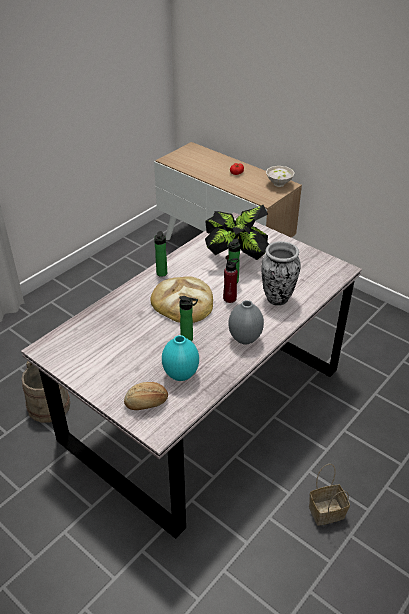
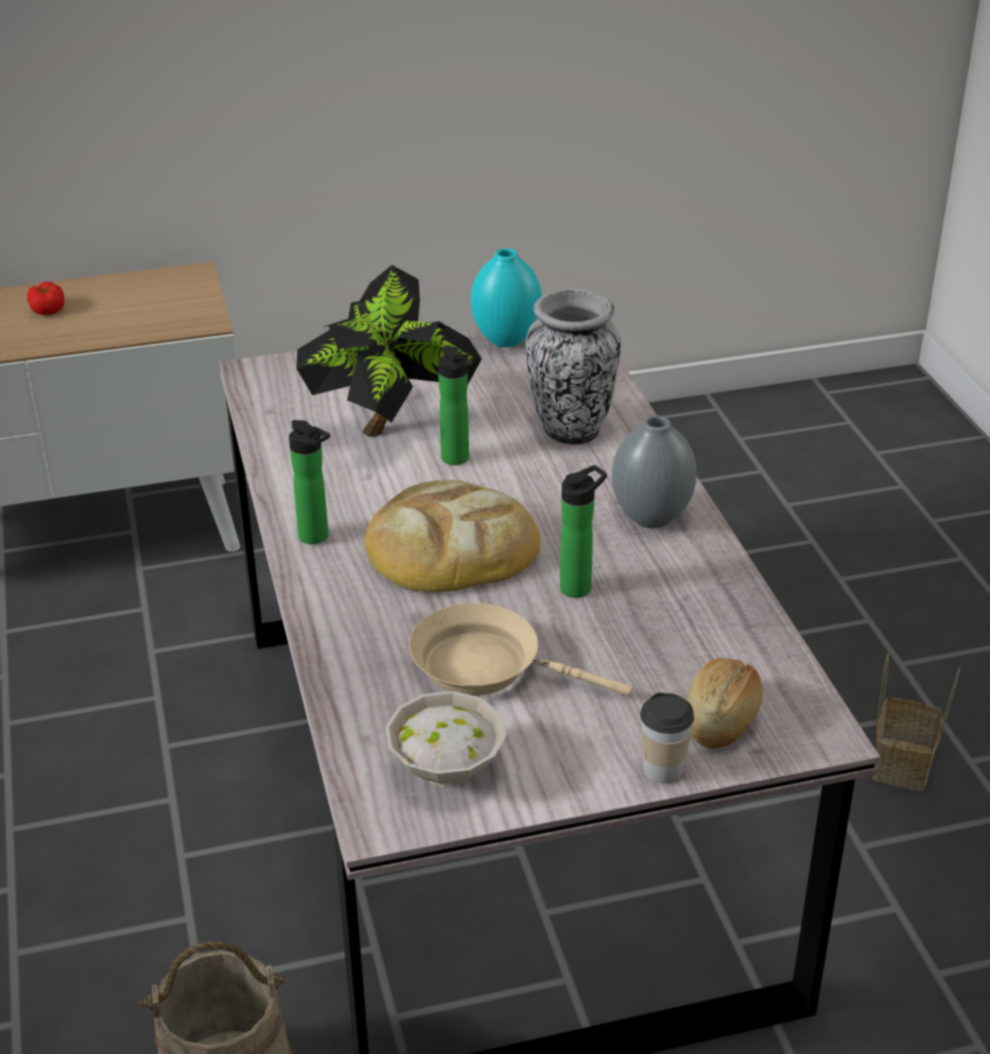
camera: 55 degrees left, 5 degrees down
(109, 399) = (663, 769): none -> cup
(129, 338) = (487, 666): none -> beige frying pan
(180, 375) = (679, 640): turquoise vase -> turquoise vase (505, 340)
(230, 298) = (507, 484): red bottle -> none
(279, 184) = (174, 283): white bowl -> white bowl (449, 772)

